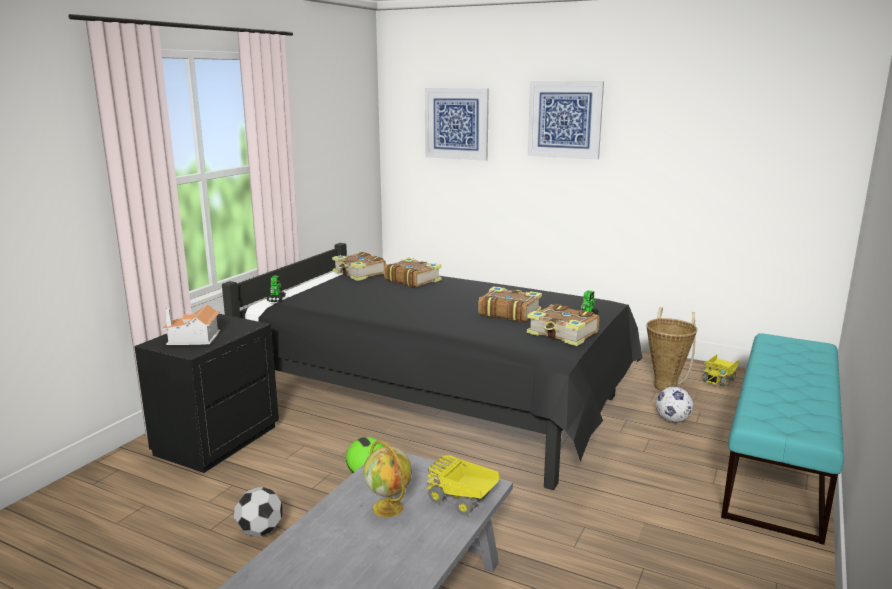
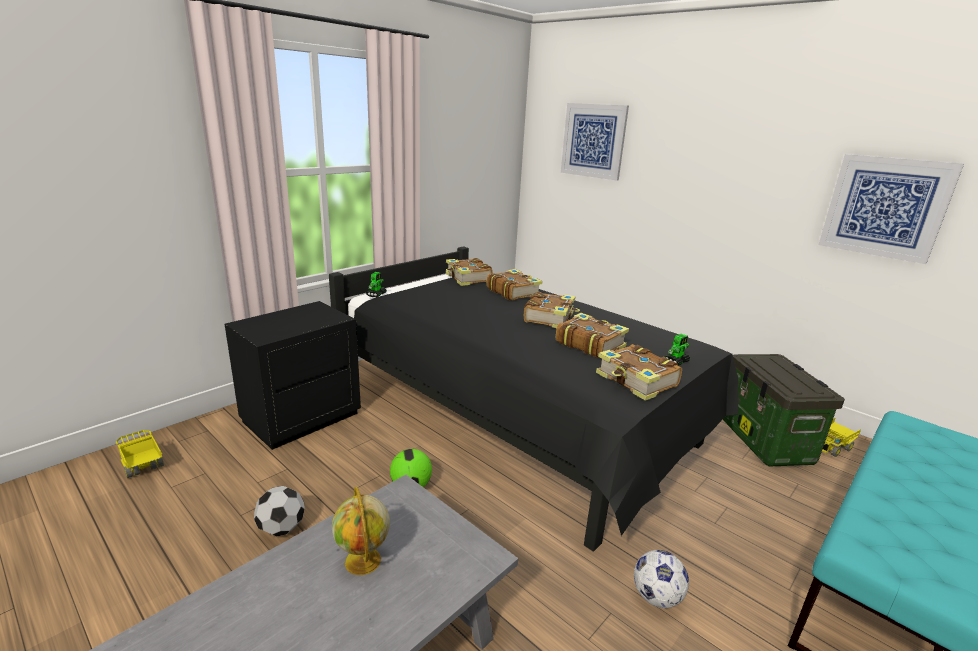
camera: 15 degrees right, 5 degrees up
(194, 339) = (278, 324): toy house -> none
(461, 297) = (550, 318): none -> book
(462, 501) = (447, 572): toy truck -> toy truck (142, 466)
(565, 119) = (703, 142): picture -> picture (885, 207)
(666, 385) = (766, 442): basket -> storage box
(672, 420) = (761, 488): football -> football (656, 597)

